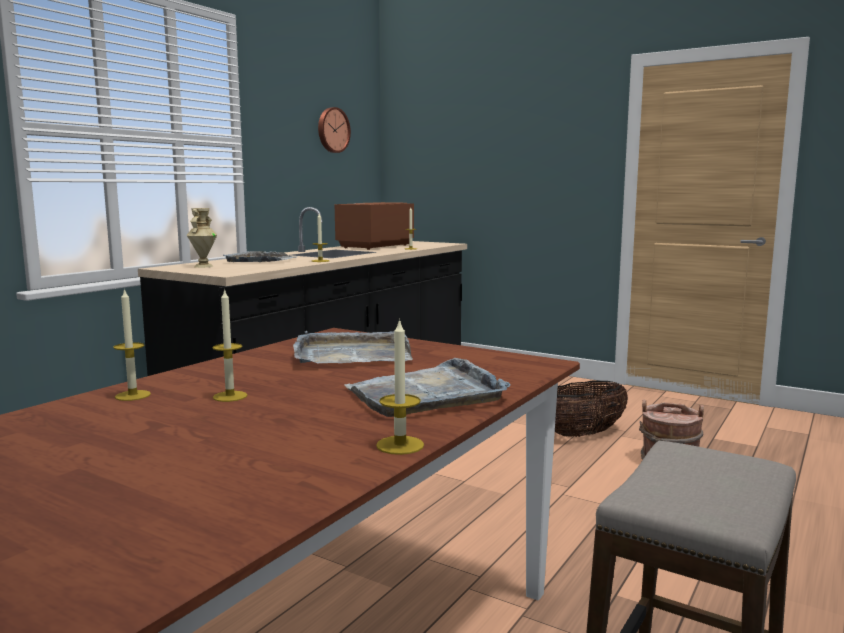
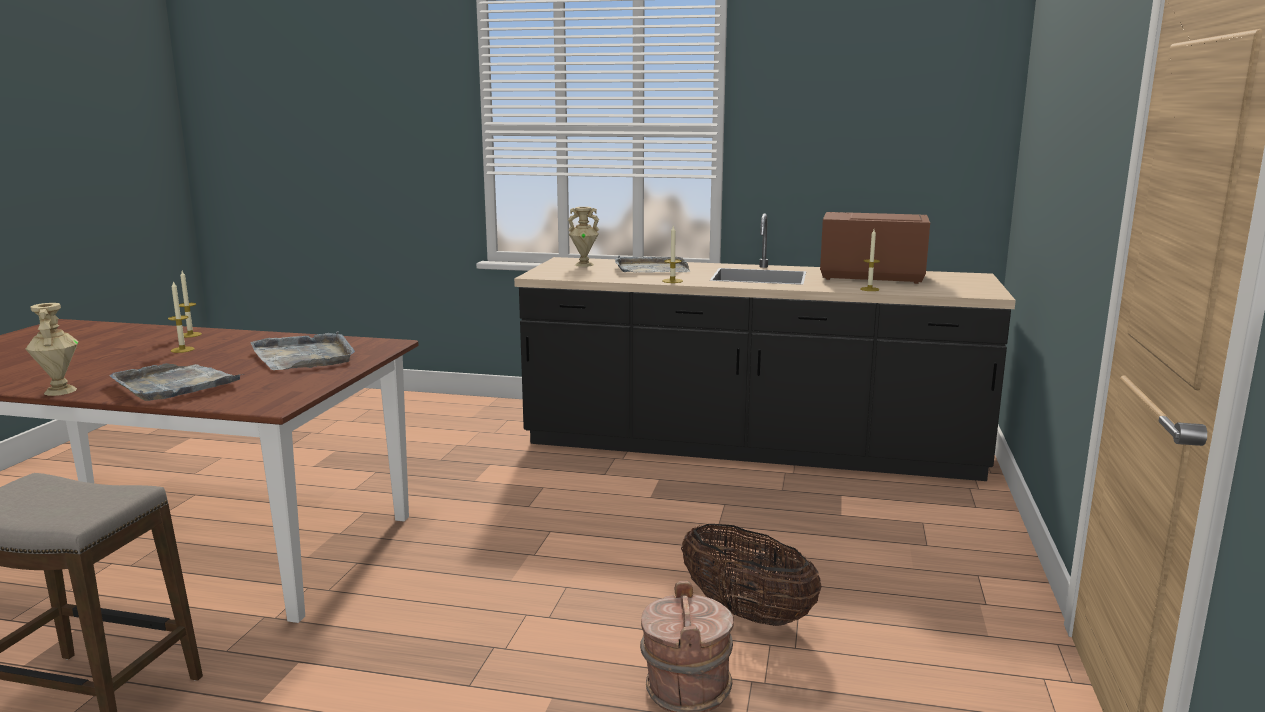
camera: 70 degrees right, 5 degrees up
(332, 130) = (896, 105): wall clock -> none
(400, 445) = (59, 391): candle -> beige vase

